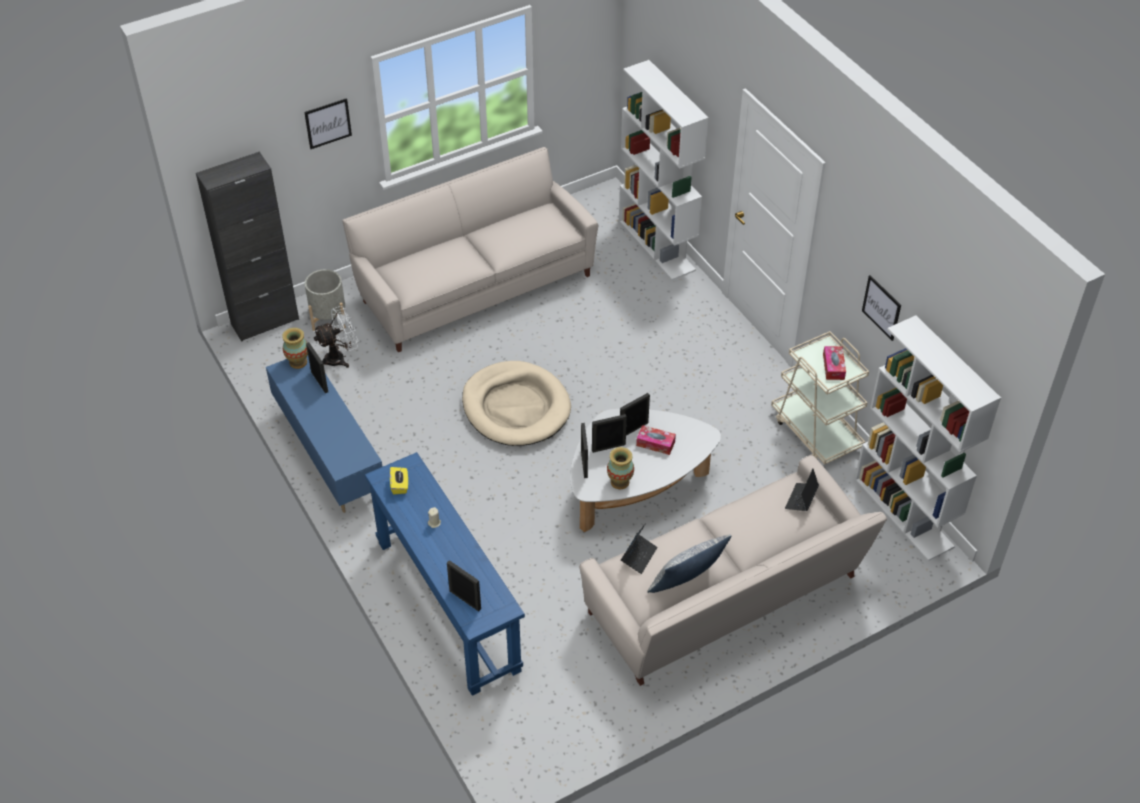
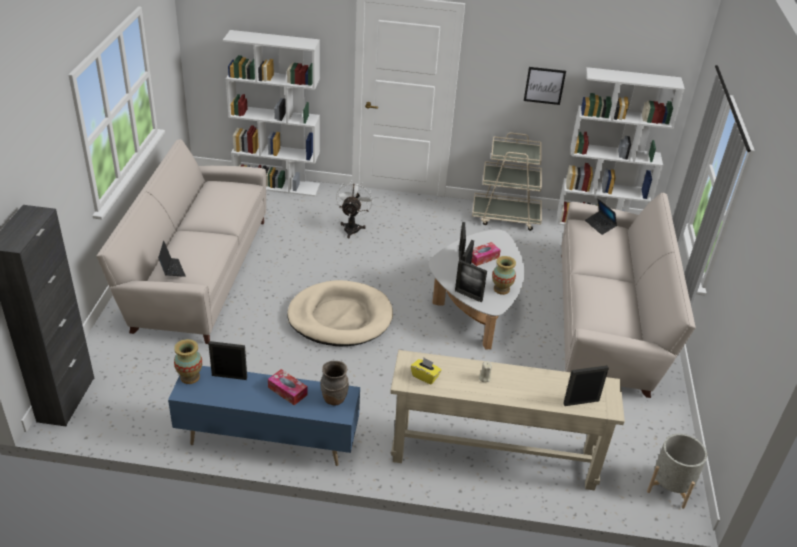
camera: 55 degrees left, 10 degrees down
(328, 123) = (57, 158): picture -> none
(329, 317) = (118, 360): grey planter -> grey planter (670, 487)
(340, 358) = (170, 378): white fan -> white fan (352, 227)
(353, 454) = (334, 399): none -> brown vase
(448, 605) = (493, 455): blue console table -> beige console table
(639, 556) = (589, 310): laptop -> laptop (172, 269)
(686, 583) = (630, 304): pillow -> none
(833, 367) = (521, 151): tissue box -> tissue box (287, 391)

